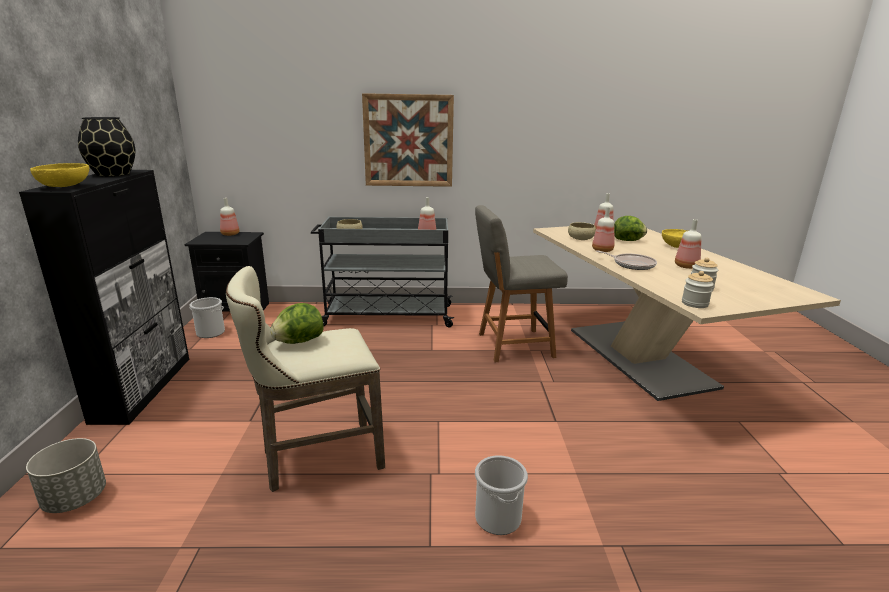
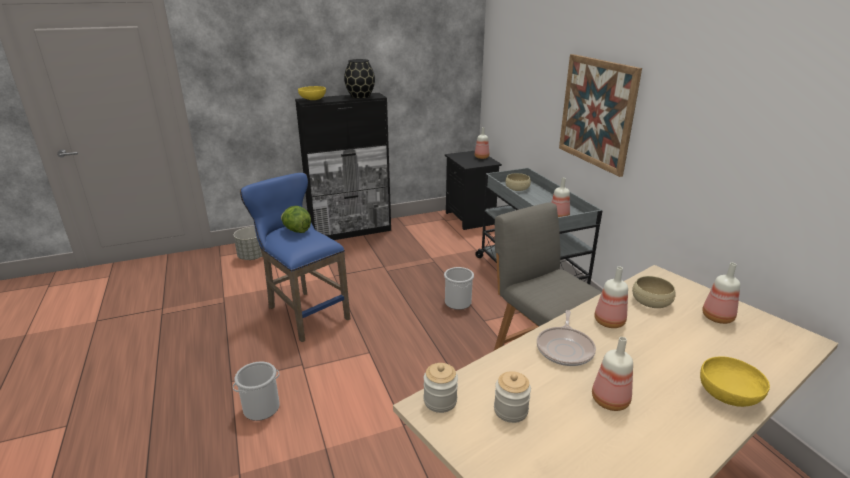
camera: 70 degrees right, 5 degrees up
(211, 332) = (430, 223): bucket -> bucket (458, 302)
(315, 458) = (304, 312): beige stool -> blue stool
(628, 240) = (694, 342): lettuce -> none

